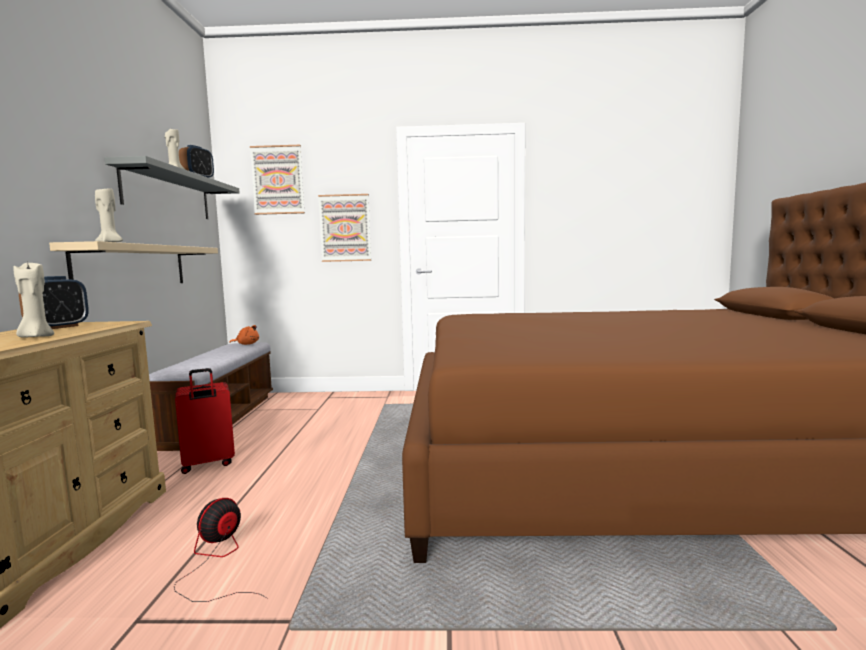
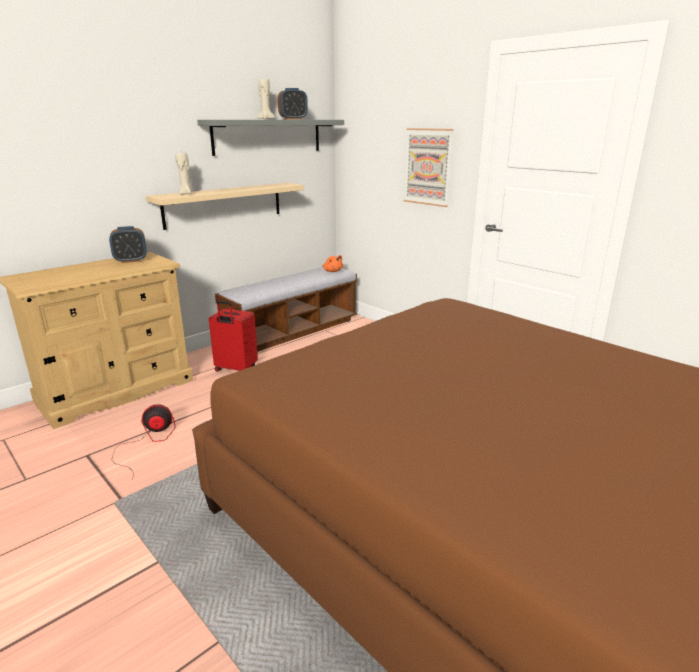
camera: 45 degrees right, 15 degrees up
(36, 337) = (95, 273): beige candle -> none
(278, 180) = (377, 110): picture -> none

